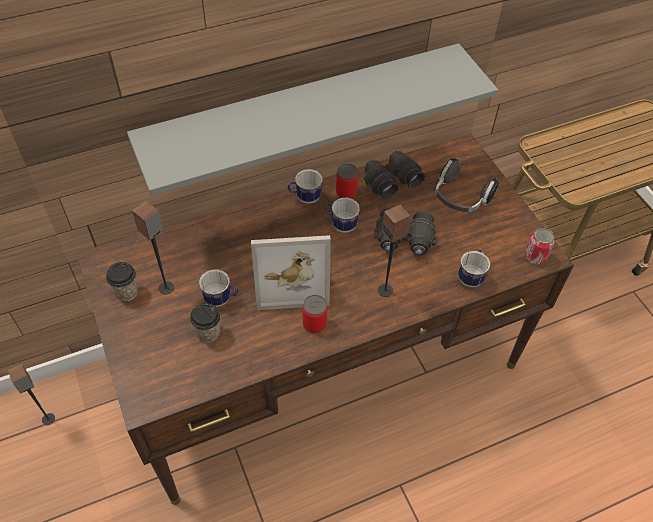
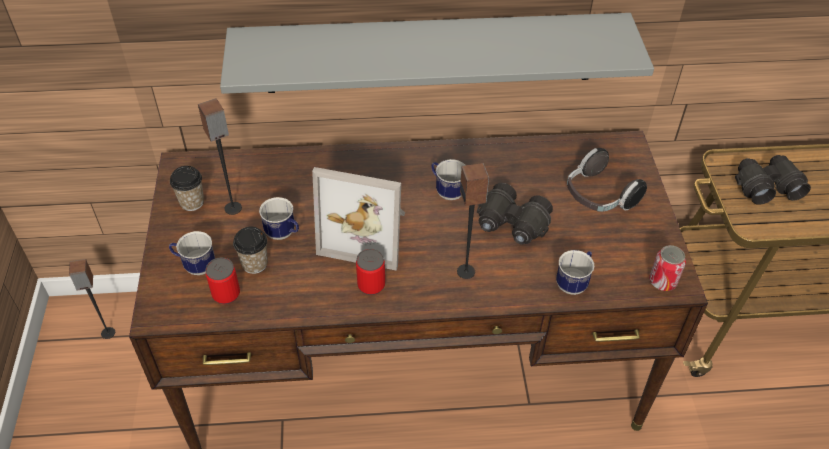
camera: 20 degrees right, 5 degrees down
(304, 198) = (419, 154): mug -> mug (195, 266)
(346, 192) = (468, 159): can -> can (226, 294)
(391, 180) = (525, 159): black binoculars -> black binoculars (766, 186)

